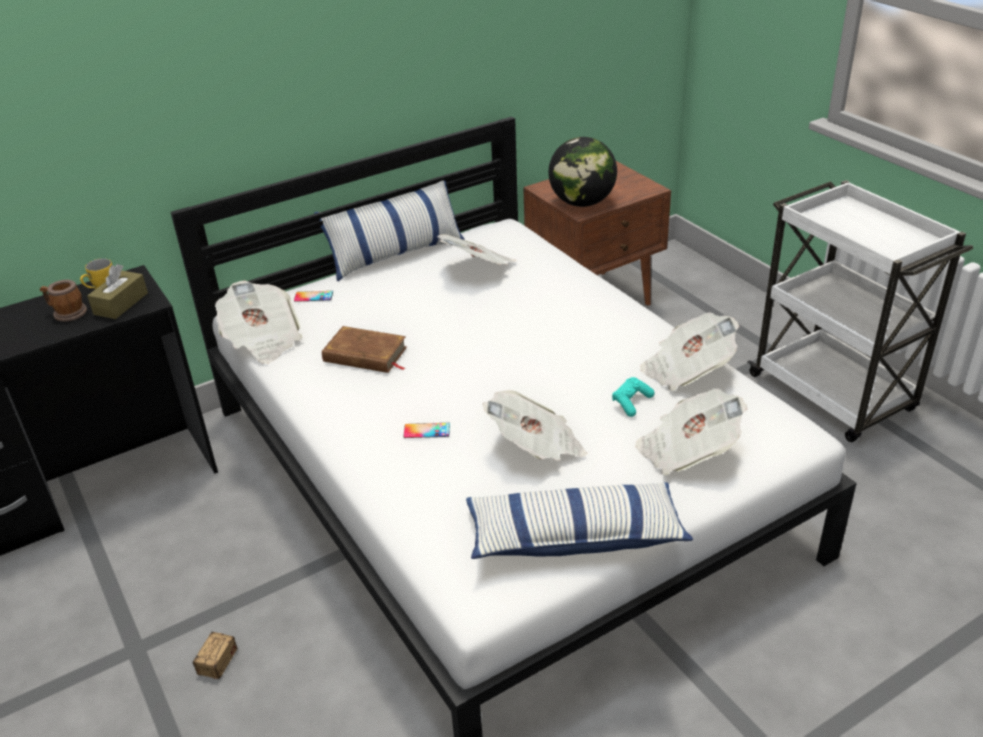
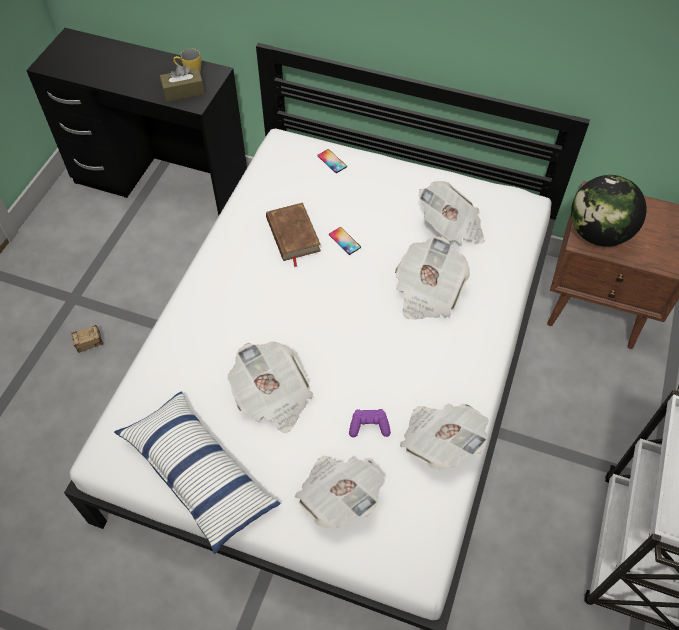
camera: 50 degrees right, 20 degrees up
(67, 313) = (155, 76): mug -> none
(263, 340) = (263, 172): newspaper -> newspaper (427, 292)
(395, 254) = (425, 167): pillow -> none
(426, 431) = (241, 323): phone -> phone (344, 241)
(631, 402) = (369, 426): turquoise game controller -> purple game controller

